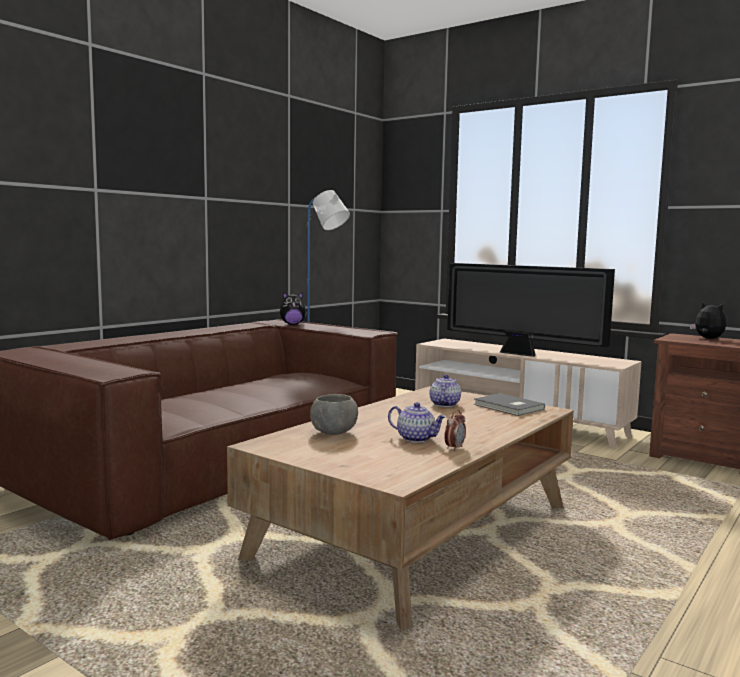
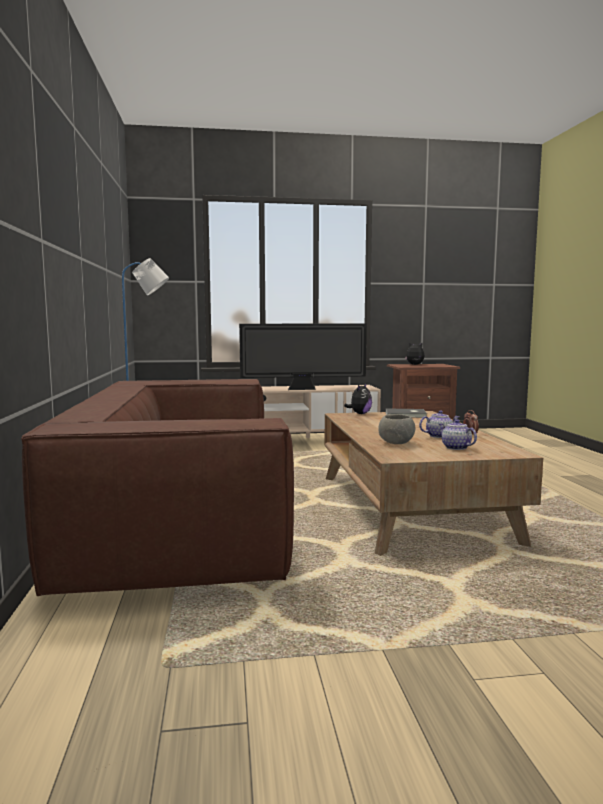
camera: 45 degrees left, 0 degrees up
(292, 324) = (158, 382): plush toy -> plush toy (359, 414)
(444, 404) = (375, 419): teapot -> teapot (455, 447)

